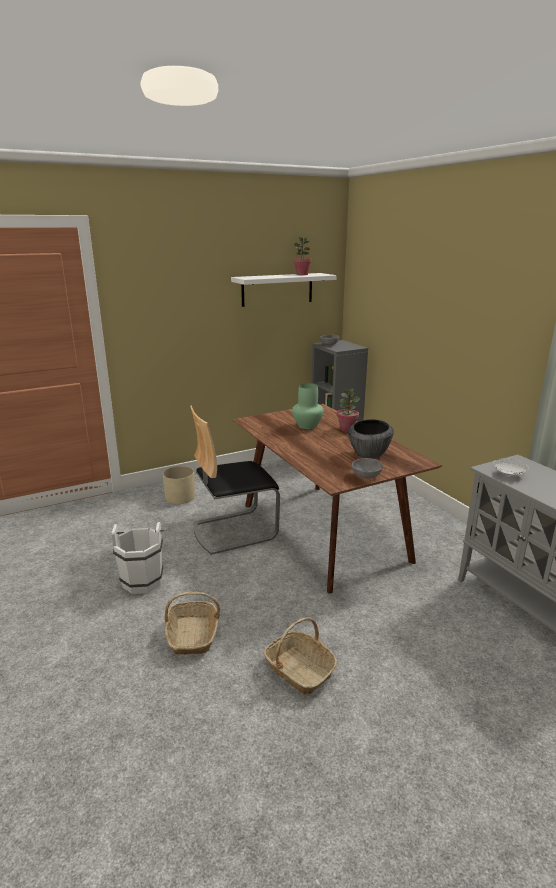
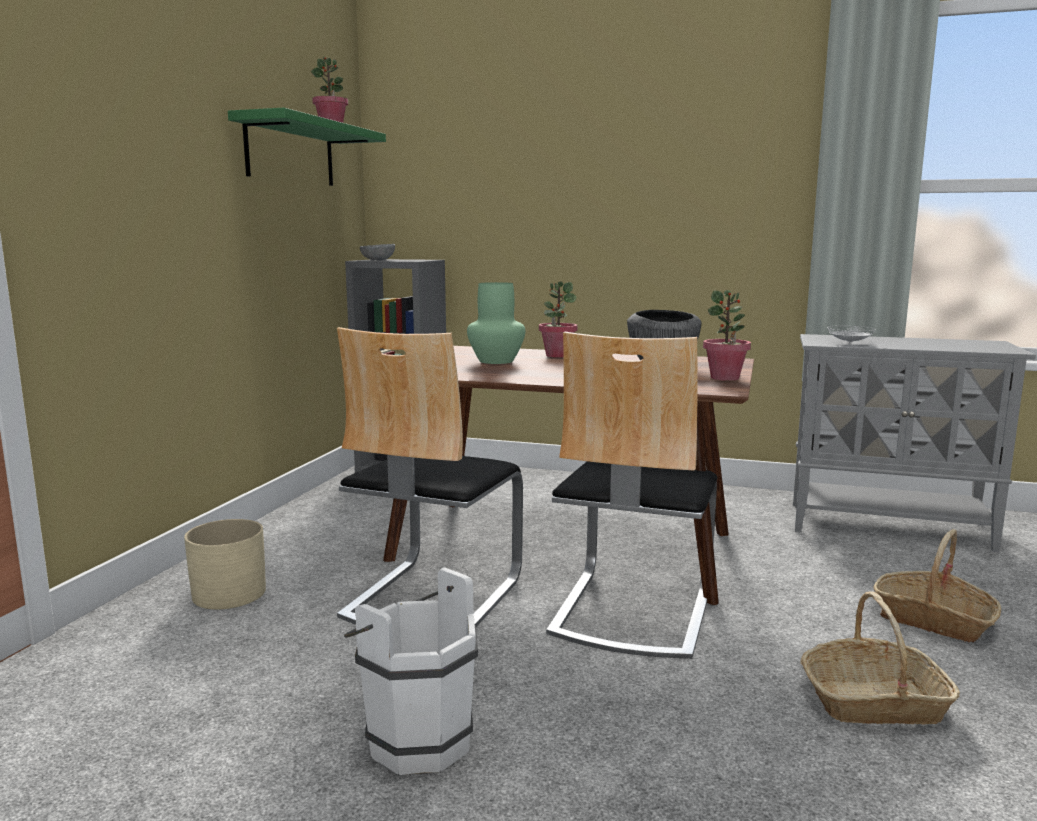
camera: 45 degrees left, 10 degrees down
(192, 635) = (672, 758): basket -> basket (933, 619)
(277, 289) = (290, 153): white shelf -> green shelf
(290, 575) = (631, 610): none -> chair
(366, 476) = (725, 378): grey bowl -> potted plant

